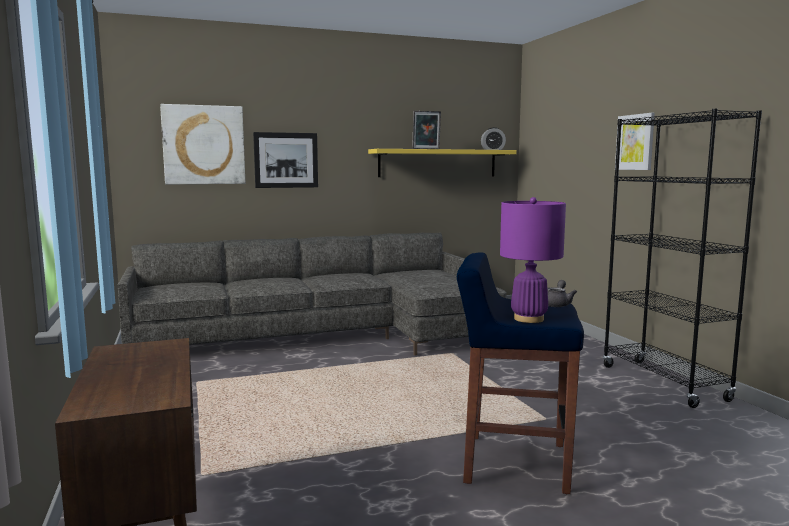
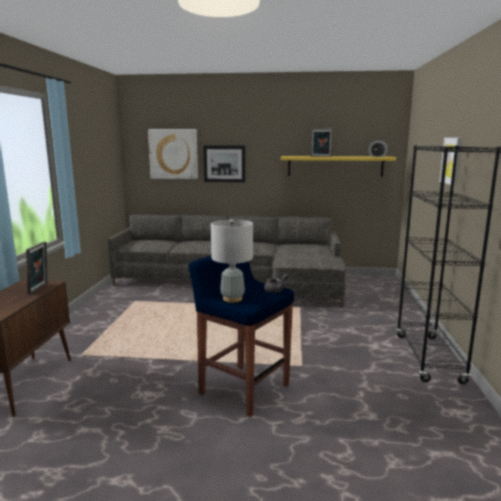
camera: 25 degrees right, 5 degrees up
(163, 353) = (40, 288): none -> picture frame
(529, 319) = (232, 299): purple table lamp -> grey table lamp

